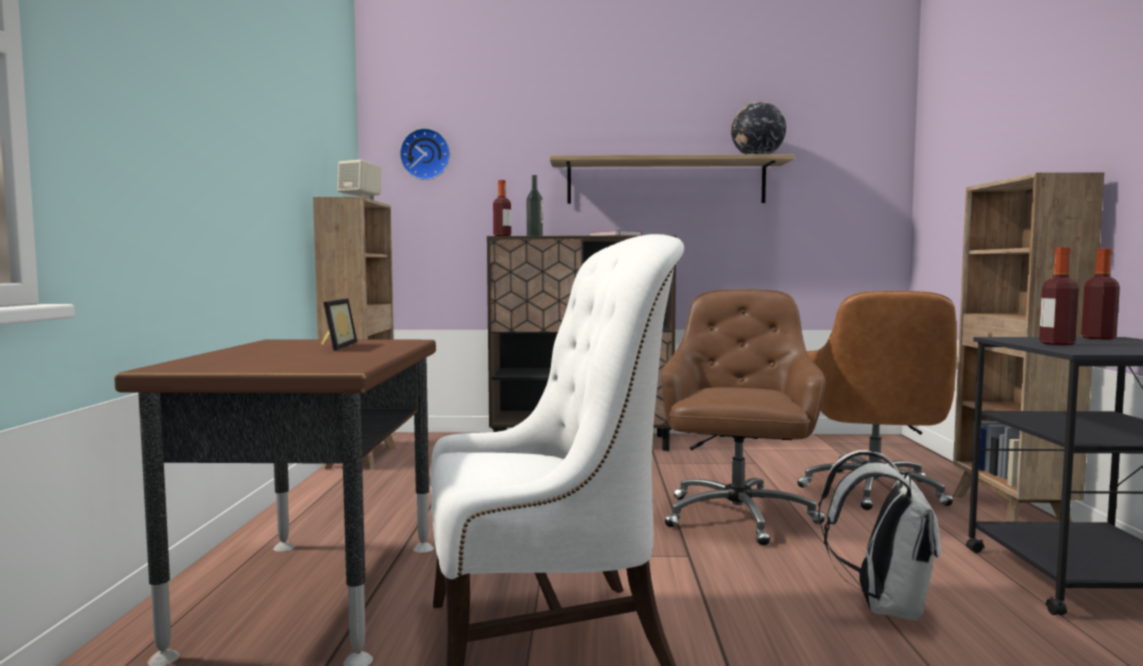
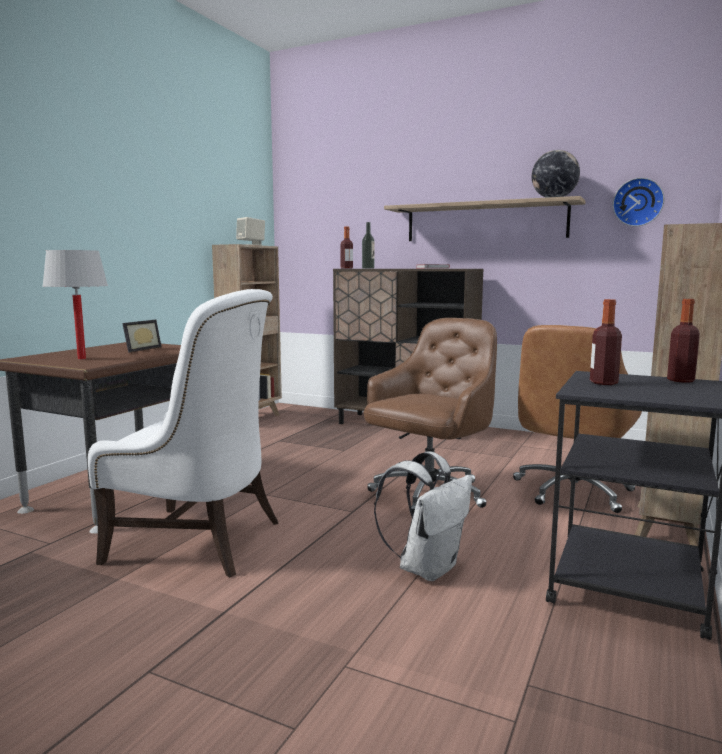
camera: 25 degrees right, 5 degrees up
(290, 361) = (81, 358): none -> white table lamp
(425, 154) = (314, 206): wall clock -> wall clock (638, 202)

